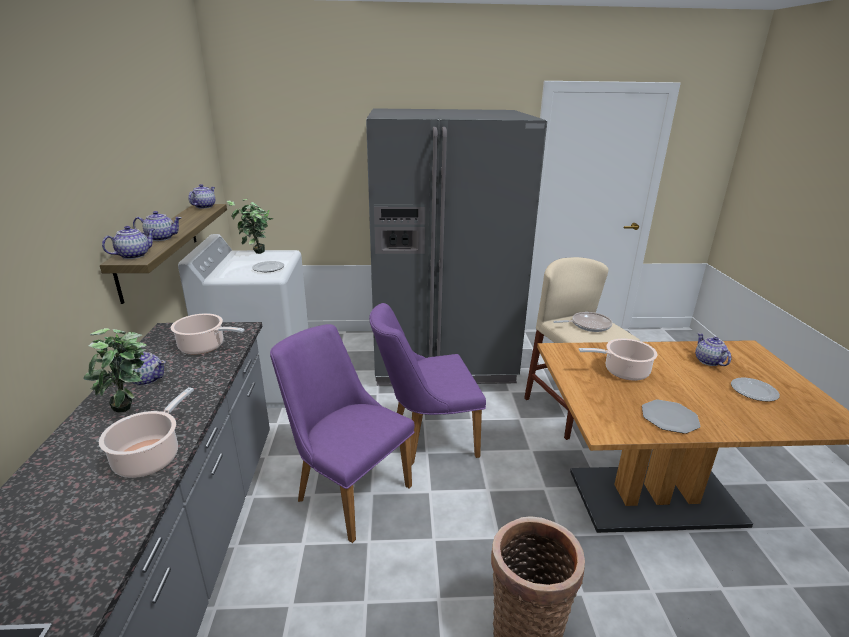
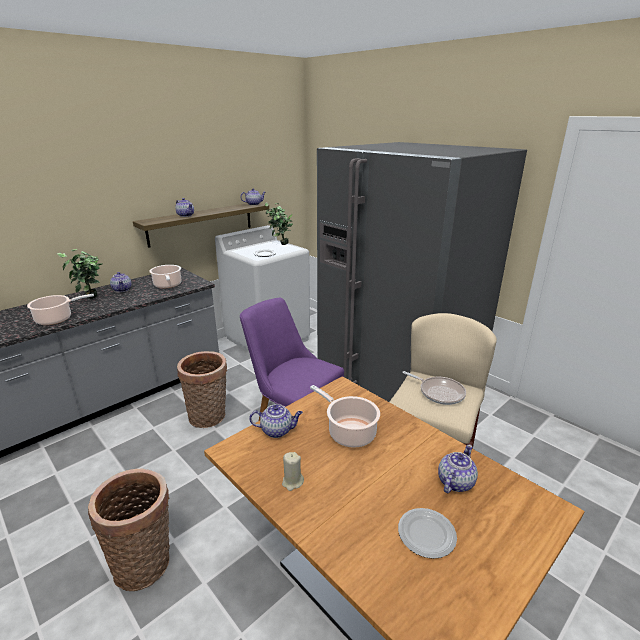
camera: 50 degrees right, 0 degrees up
(134, 255) = (152, 220): teapot -> teapot (277, 430)
(346, 489) = (209, 417): purple chair -> basket
(669, 417) = (292, 482): plate -> beige candle

